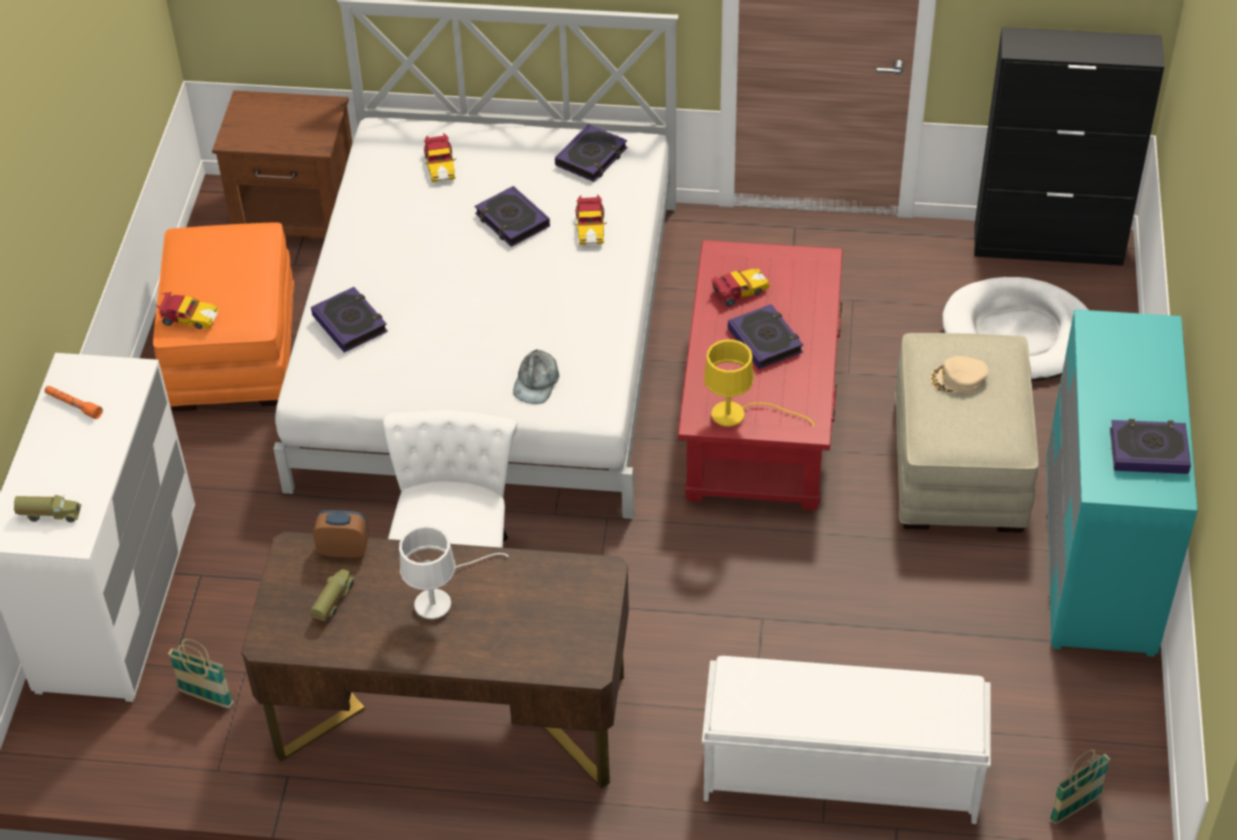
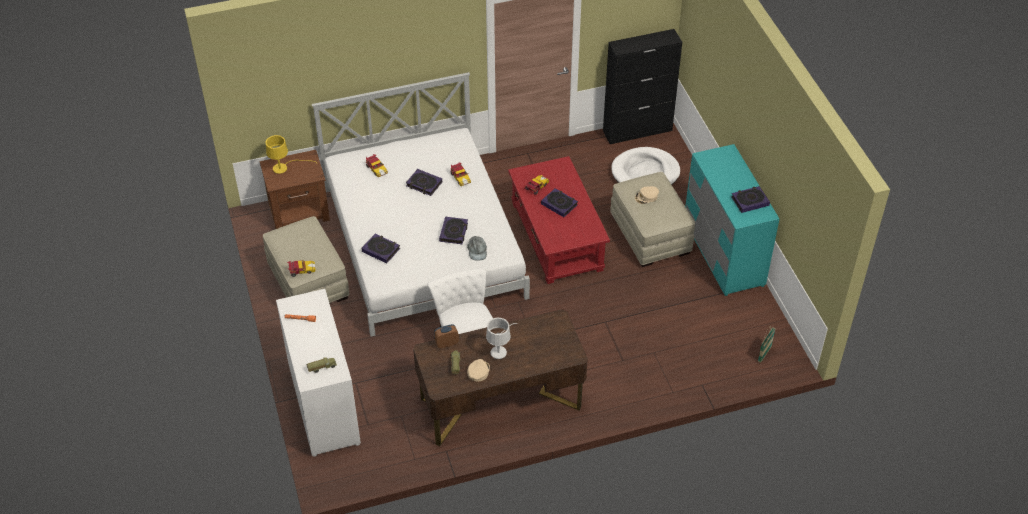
camera: 25 degrees left, 0 degrees up
(206, 697) = (391, 432): basket -> none
(233, 349) = (308, 281): orange ottoman -> beige ottoman
(370, 630) = (478, 371): none -> beige cap
(591, 157) = (442, 146): book -> book (454, 232)
(738, 416) = (566, 239): yellow table lamp -> yellow table lamp (284, 168)
(839, 773) = (668, 372): white bench -> none

